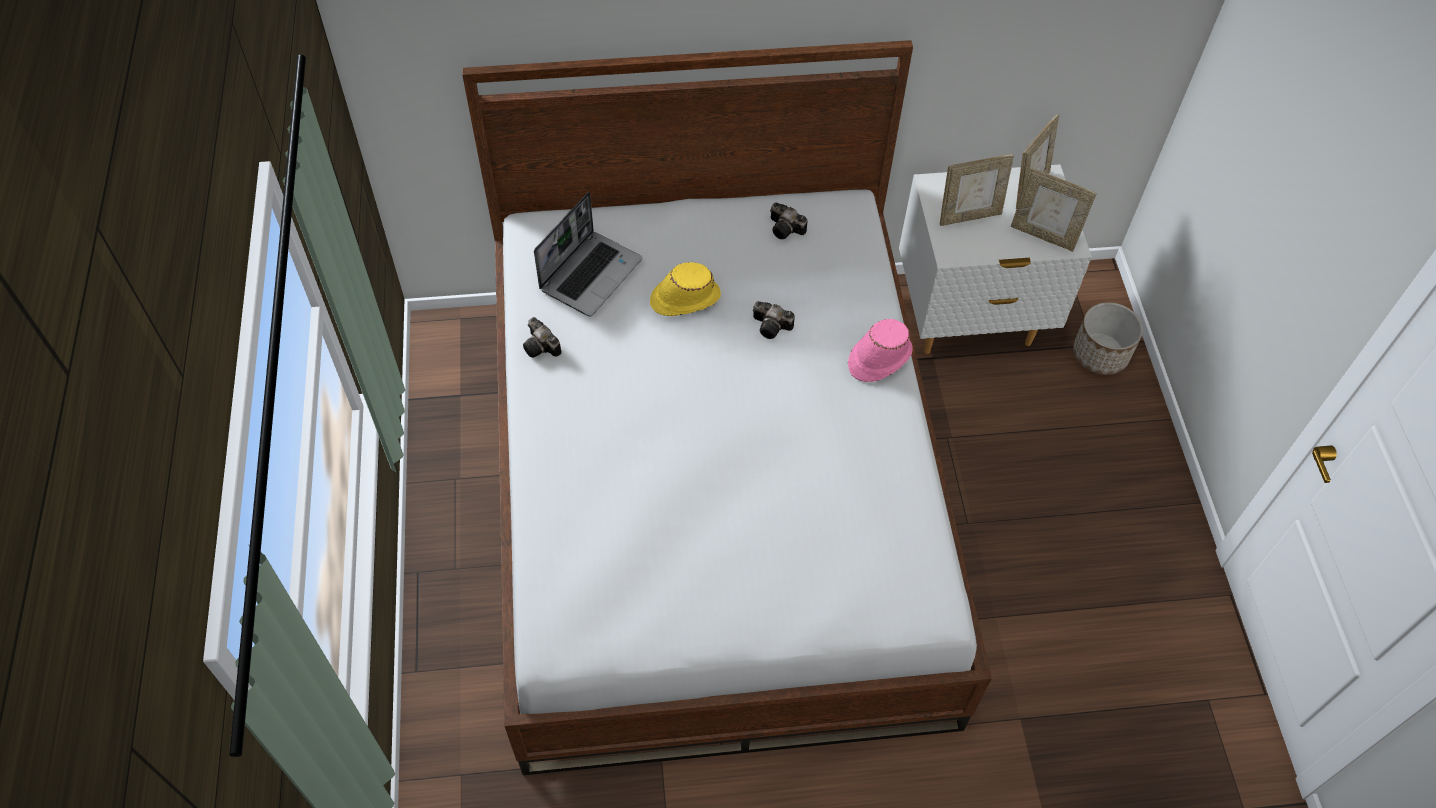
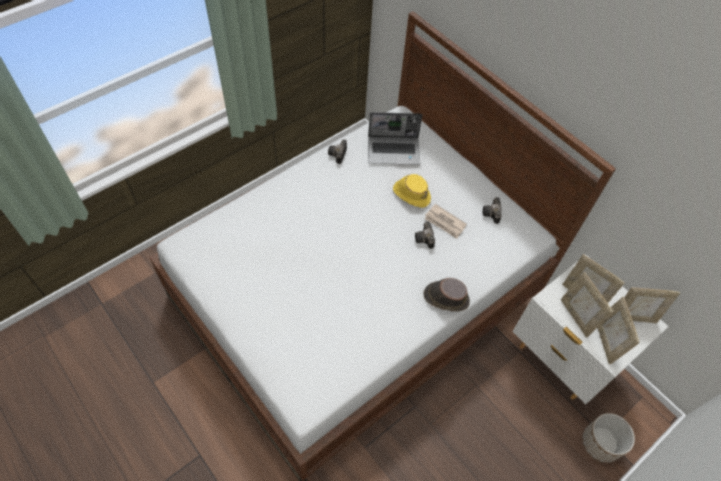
camera: 55 degrees right, 0 degrees up
(762, 288) = (445, 222): none -> newspaper
(879, 358) = (445, 297): pink hat -> brown hat
(993, 241) = (576, 317): none -> picture frame

